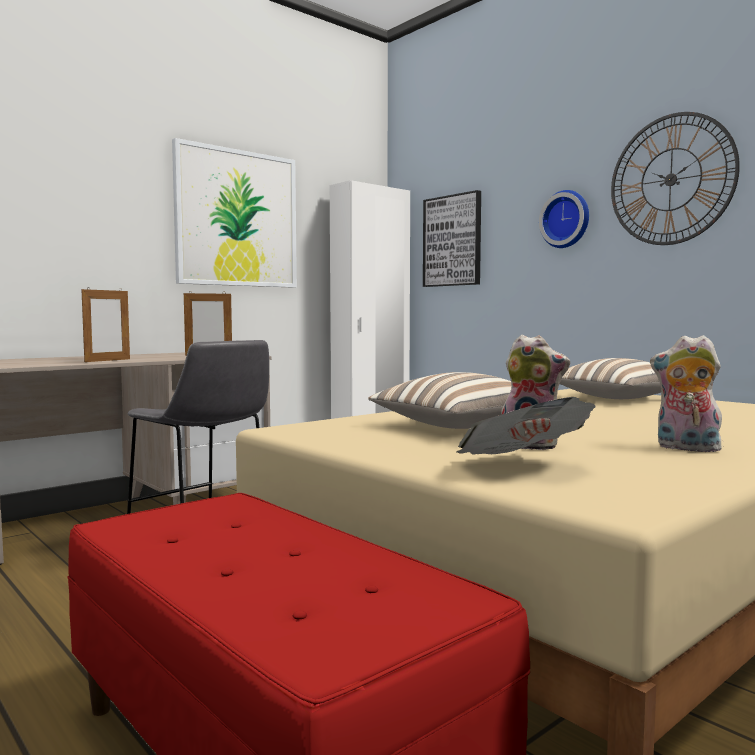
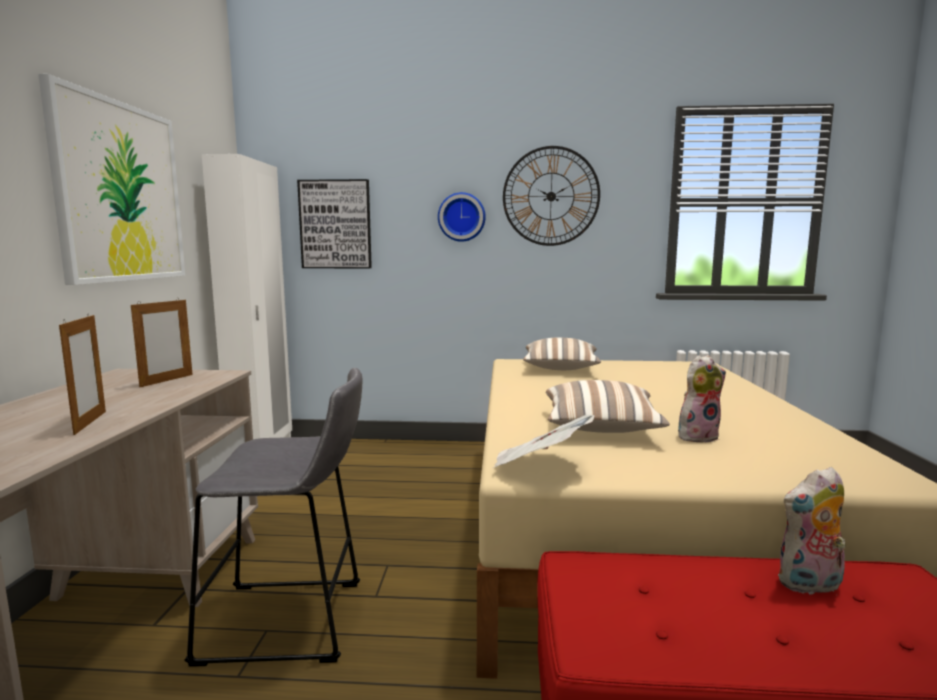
camera: 45 degrees left, 5 degrees up
(521, 467) = (768, 461): newspaper -> newspaper (538, 467)
(685, 448) = (750, 416): plush toy -> plush toy (810, 585)

